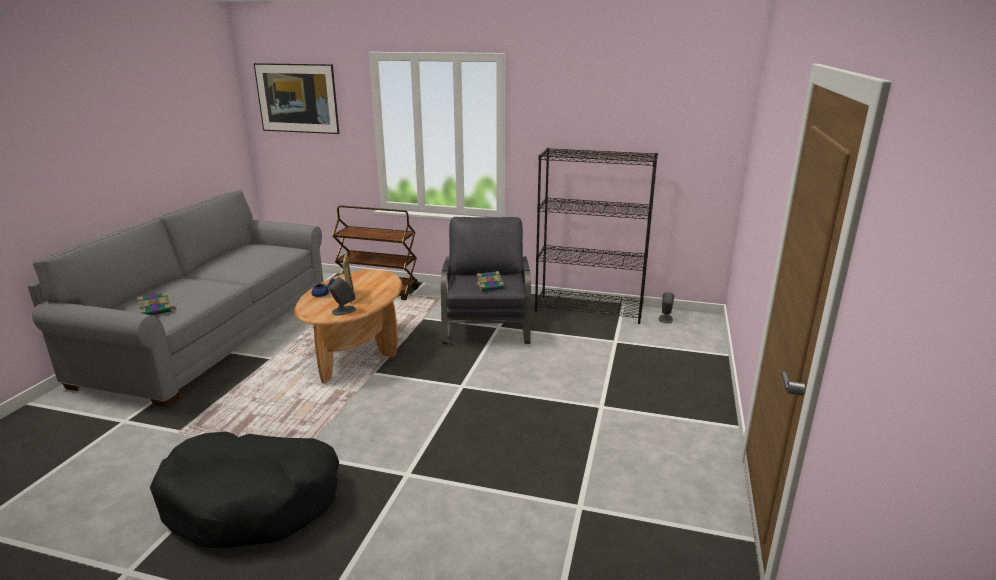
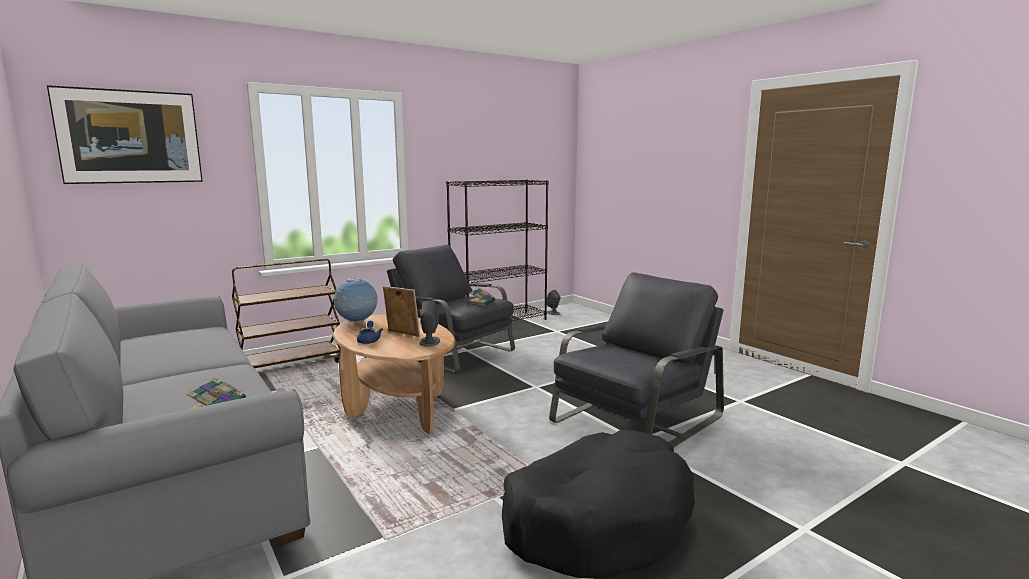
camera: 50 degrees left, 10 degrees down
(359, 275) = (357, 322): none -> globe
(450, 458) = (635, 420): none -> grey armchair

